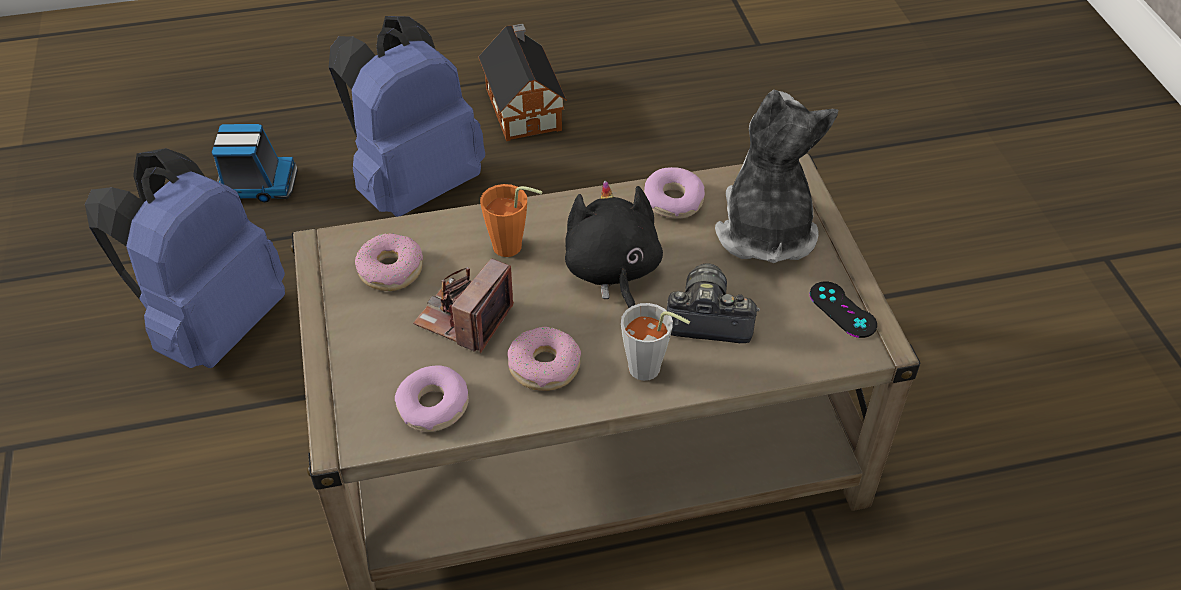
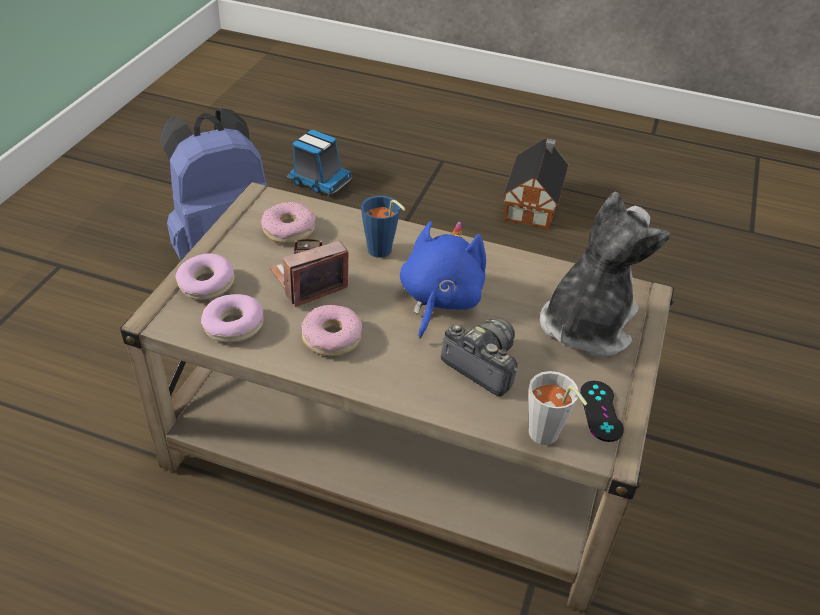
camera: 30 degrees right, 5 degrees down
(414, 185) = (418, 222): blue backpack -> none
(513, 249) = (382, 253): orange cup -> blue cup
(612, 272) = (439, 299): black plush toy -> blue plush toy
(650, 371) = (405, 379): grey cup -> grey cup (546, 438)
(673, 201) = (529, 273): donut -> donut (206, 284)

